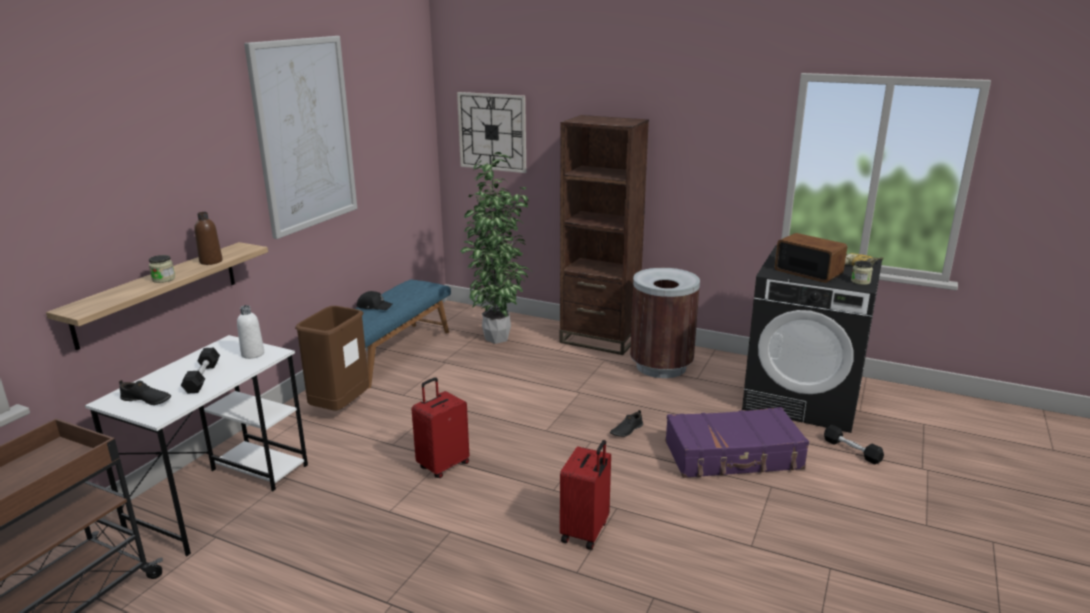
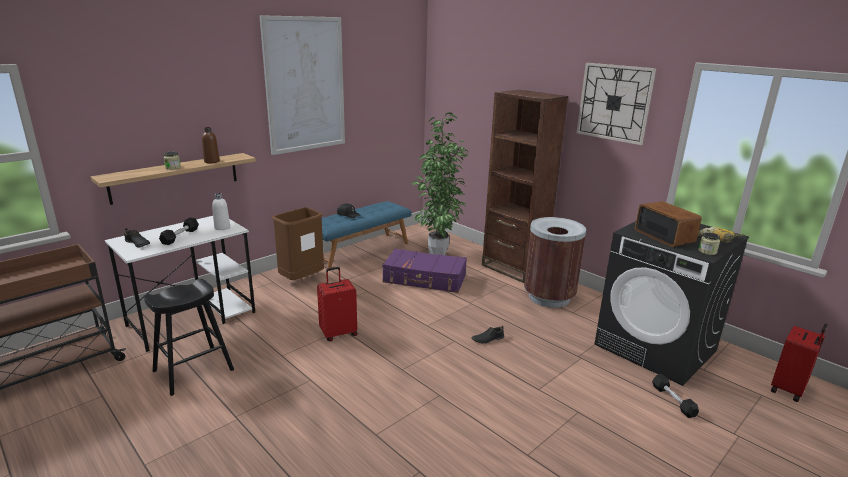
camera: 20 degrees right, 0 degrees up
(280, 561) = (193, 370): none -> black stool
(492, 132) = (459, 99): wall clock -> wall clock (614, 102)
(586, 532) = (403, 407): red suitcase -> red suitcase (789, 389)
(733, 456) = (562, 379): purple suitcase -> purple suitcase (425, 279)

